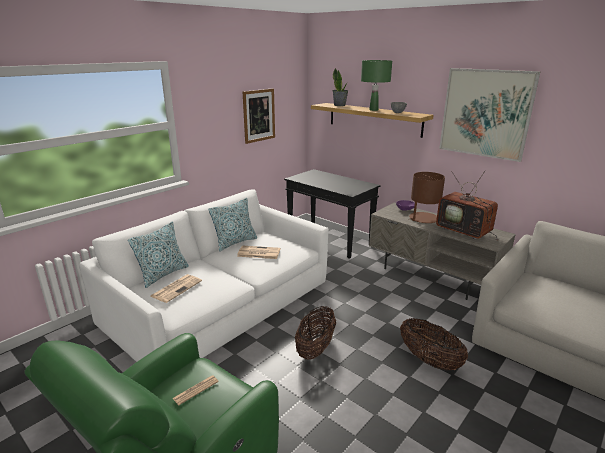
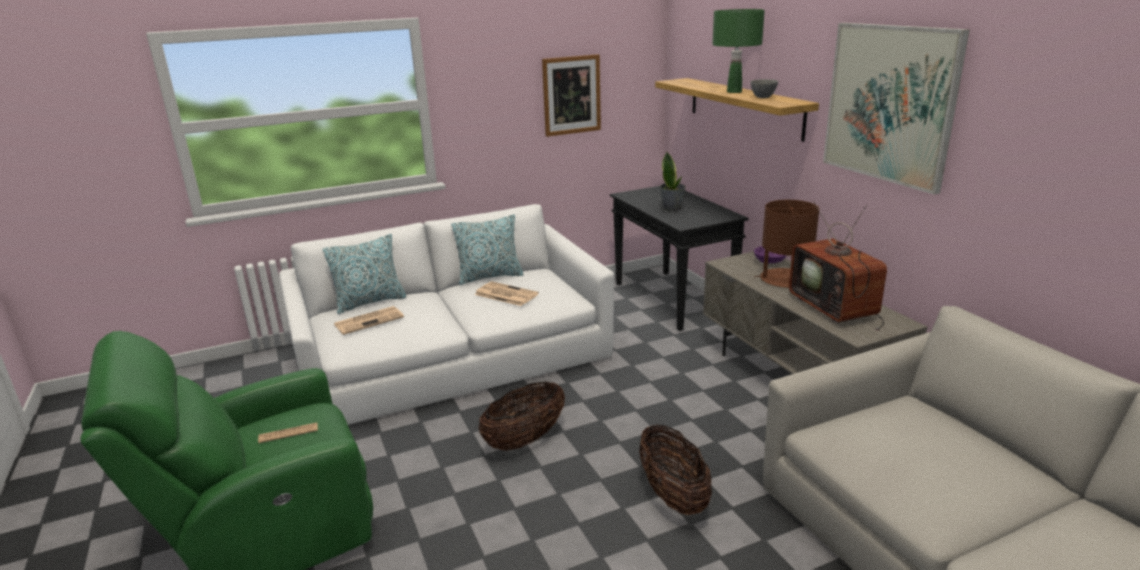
camera: 25 degrees right, 0 degrees up
(339, 105) = (698, 82): potted plant -> potted plant (672, 208)

